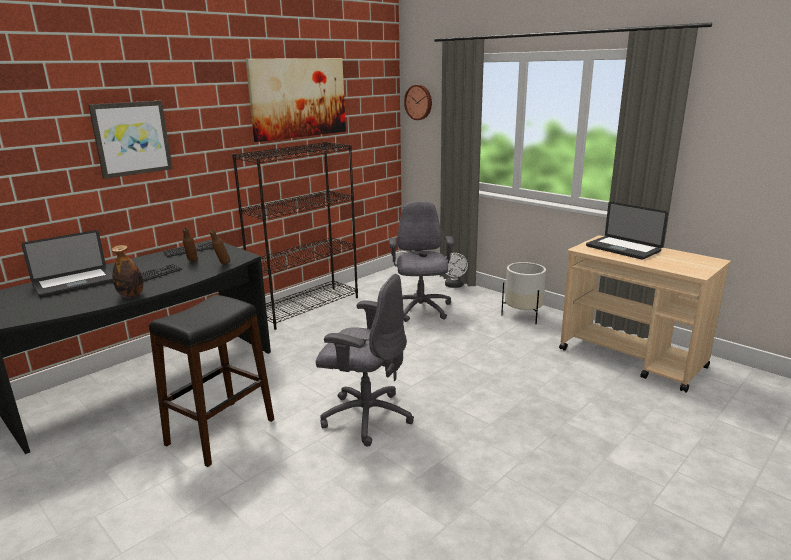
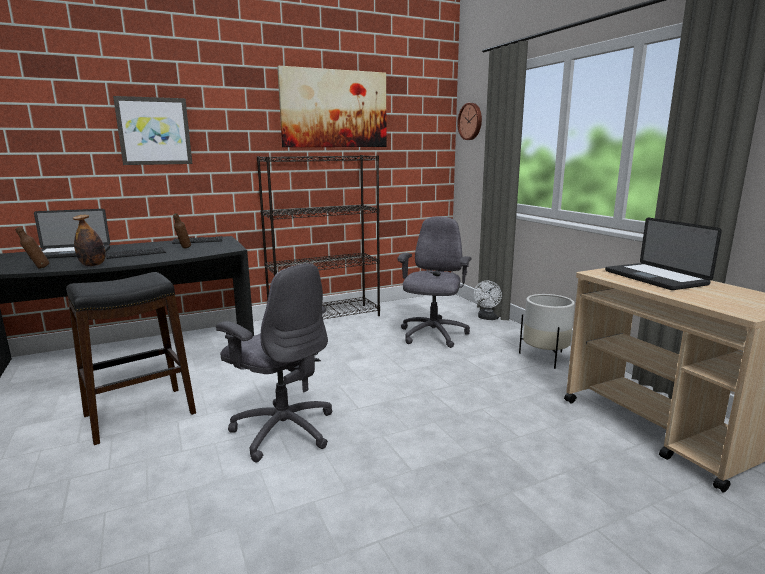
camera: 20 degrees right, 5 degrees down
(222, 265) = (203, 252): brown bottle -> brown bottle (37, 268)

